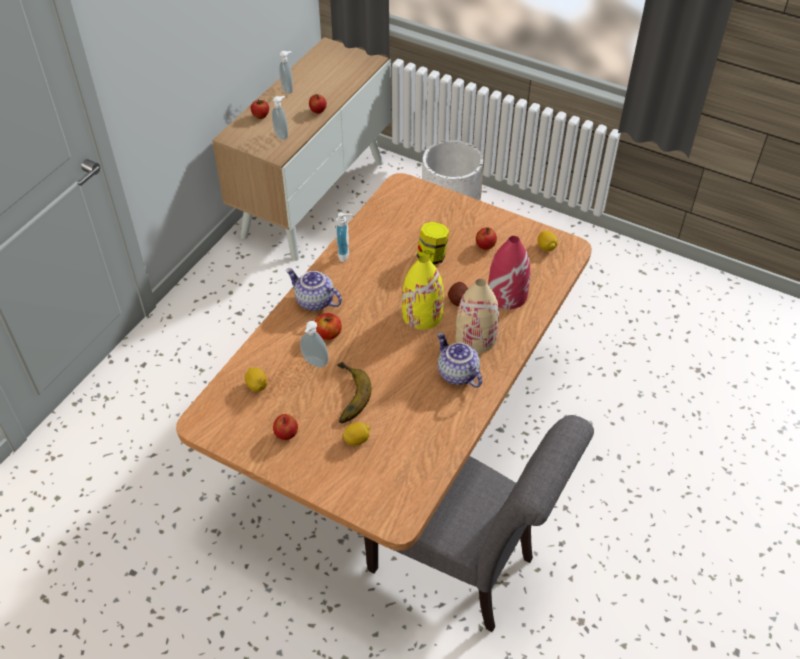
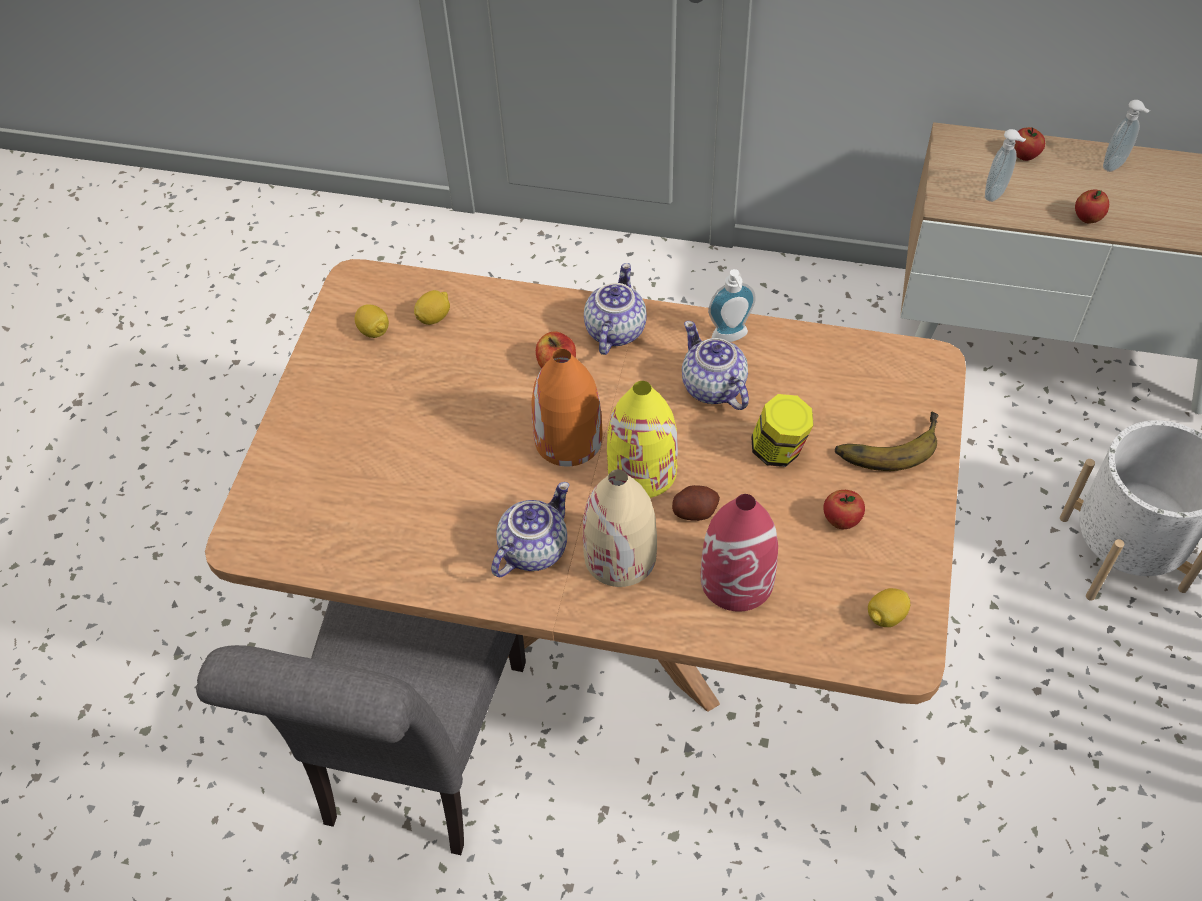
camera: 75 degrees right, 5 degrees up
(286, 434) = (359, 375): apple -> none
(314, 363) = (495, 366): soap dispenser -> none
(345, 396) = (445, 419): banana -> banana (886, 442)
(357, 440) = (370, 456): lemon -> lemon (374, 331)
(378, 270) = (713, 387): none -> teapot
(387, 341) = (568, 440): none -> orange vase

